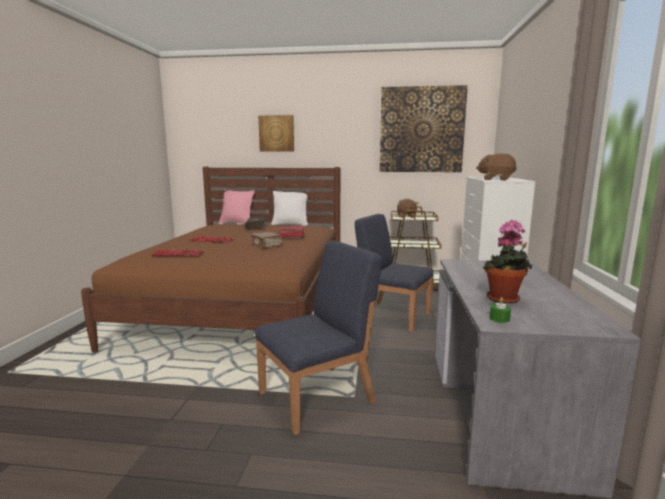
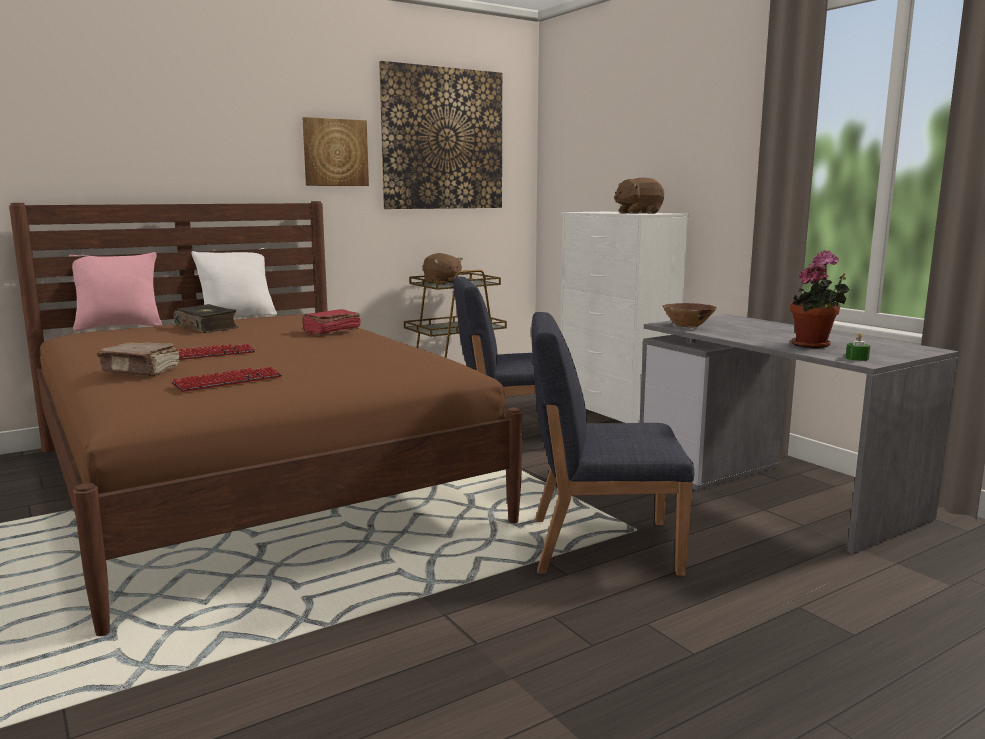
camera: 40 degrees left, 0 degrees up
(266, 245) = (337, 346): brown book -> brown book (141, 371)
(276, 133) = (186, 133): picture -> picture (335, 152)
(318, 397) = (601, 545): blue chair -> blue chair turned 105 degrees counterclockwise
(463, 266) = (687, 326): none -> brown bowl

